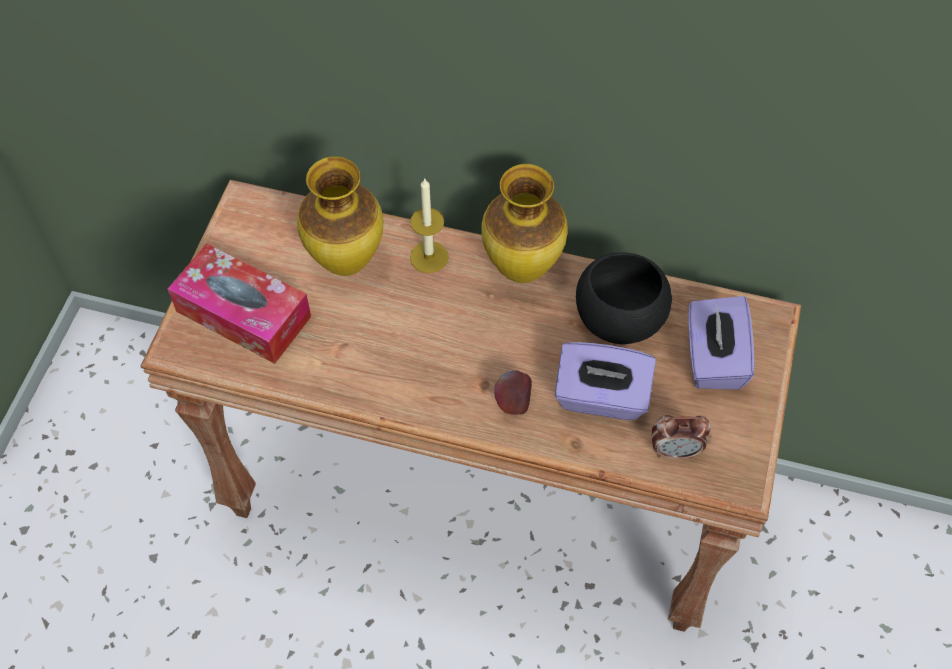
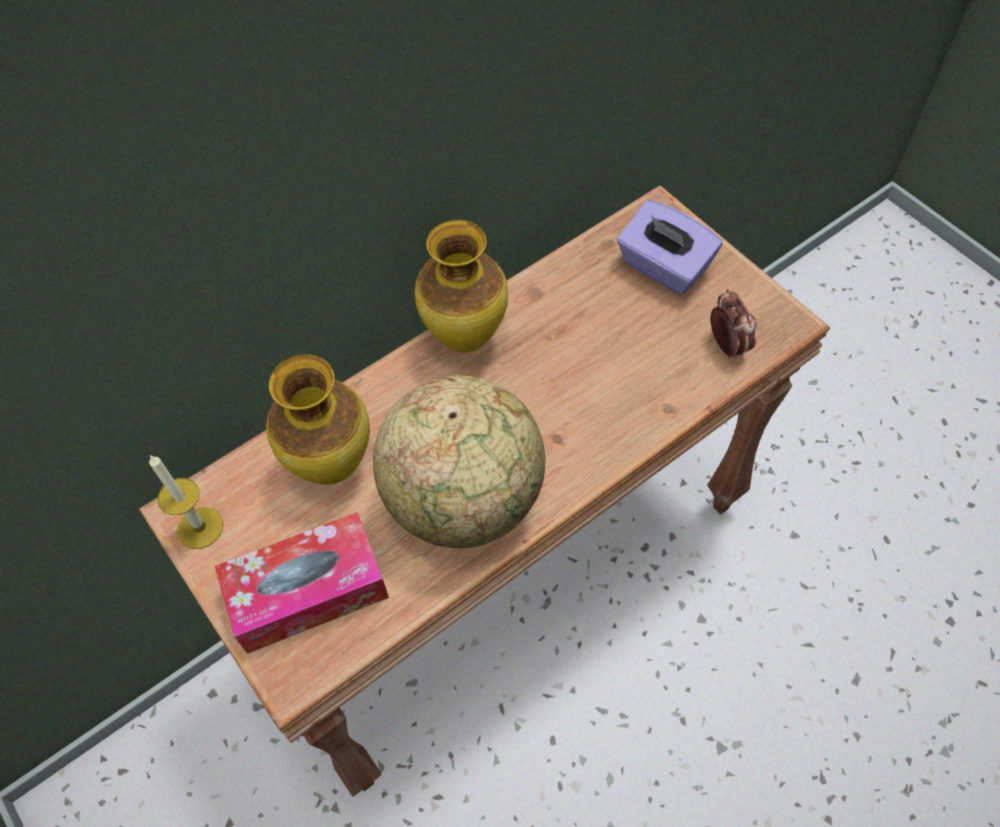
camera: 50 degrees left, 0 degrees up
(385, 359) = (465, 499): none -> globe
(429, 257) = (389, 398): candle -> candle (200, 527)
(512, 401) = (590, 428): apple -> none
(601, 398) = (638, 363): purple tissue box -> none
(618, 319) = (574, 304): black bowl -> none
(675, 451) = (727, 345): alarm clock -> alarm clock turned 60 degrees counterclockwise

